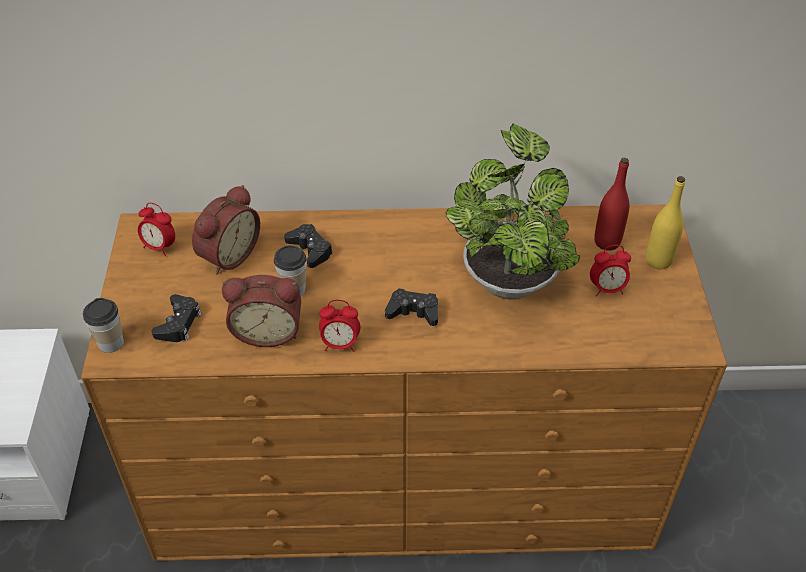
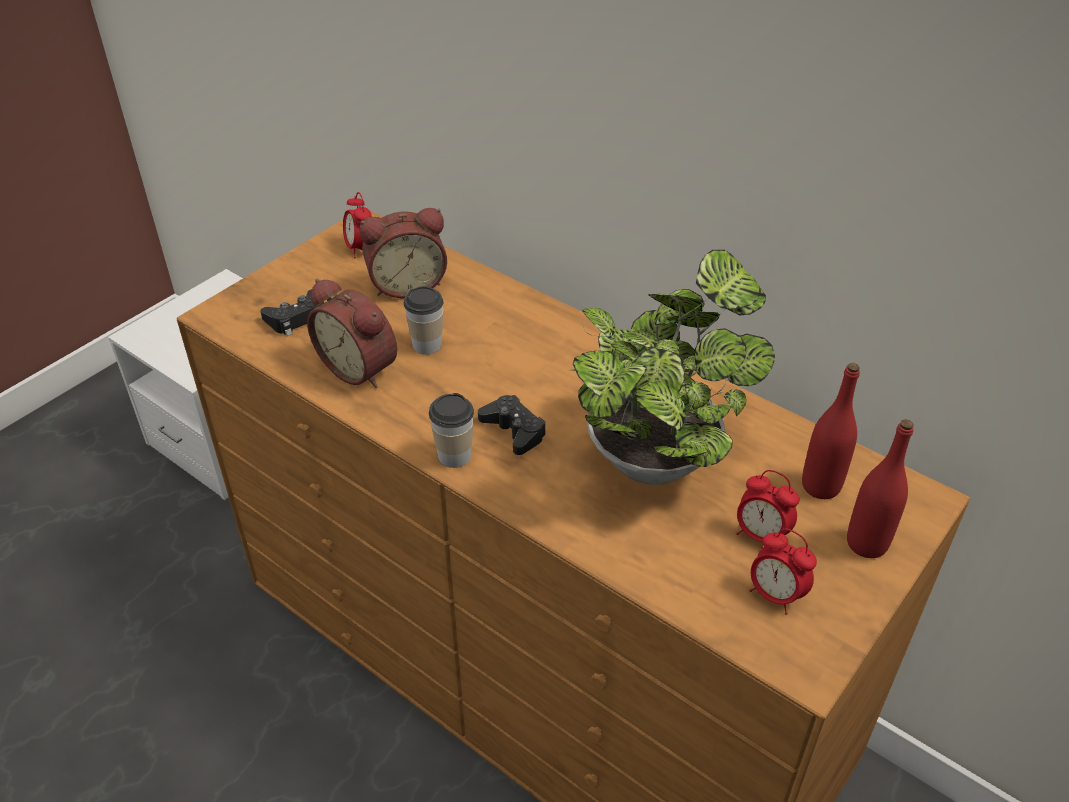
camera: 40 degrees right, 5 degrees down
(110, 343) = (229, 303): cup -> cup (454, 456)
(310, 250) = (484, 319): black game controller -> none
(340, 344) = (408, 417): alarm clock -> alarm clock (775, 595)
(658, 260) = (866, 543): yellow bottle -> red bottle

